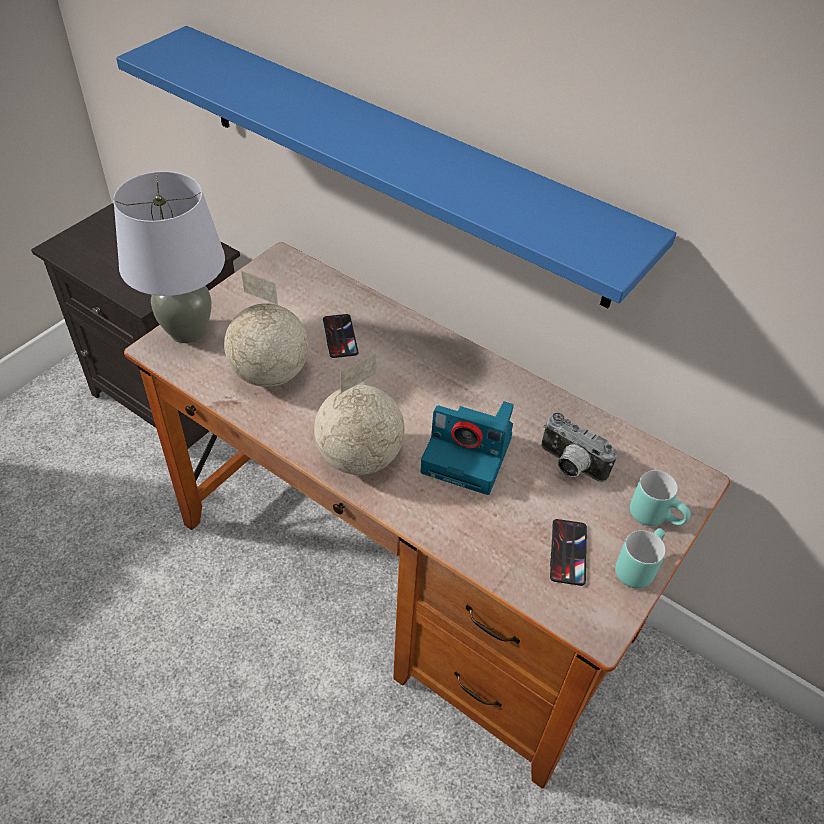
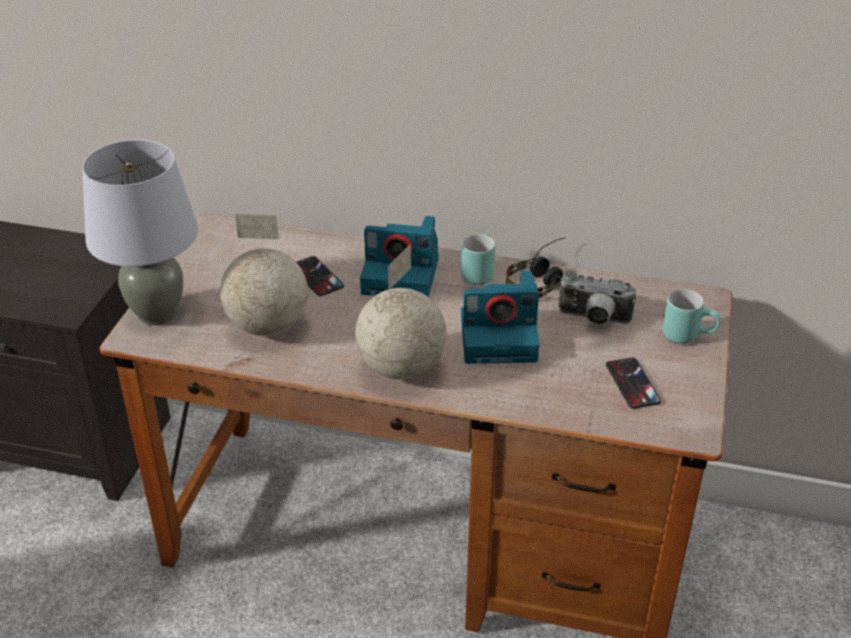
camera: 20 degrees left, 10 degrees down
(397, 162) = (335, 87): blue shelf -> none
(416, 359) = (403, 275): none -> camera
(544, 404) = (542, 279): none -> headphones
(636, 565) = (694, 376): turquoise mug -> turquoise mug (477, 272)

